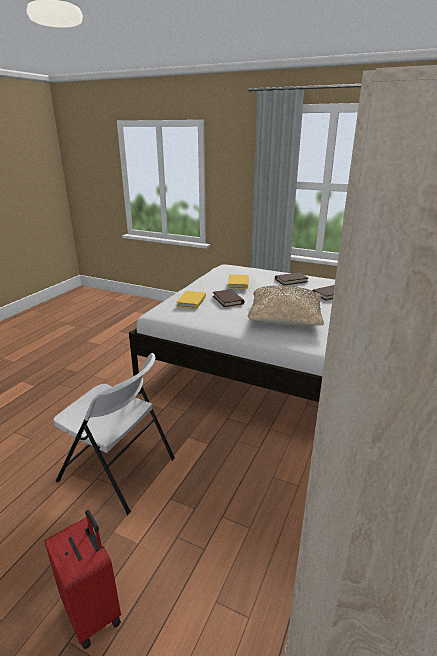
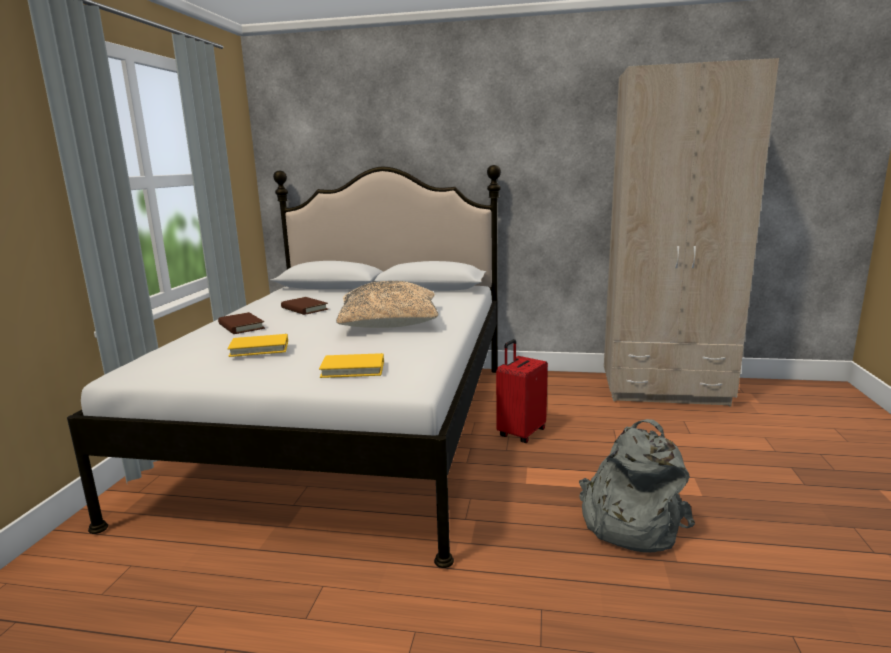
camera: 105 degrees left, 10 degrees down
(93, 611) = (772, 481): red suitcase -> red suitcase (520, 433)
(117, 470) = (629, 522): white chair -> grey backpack
(228, 300) = (336, 350): brown book -> none

